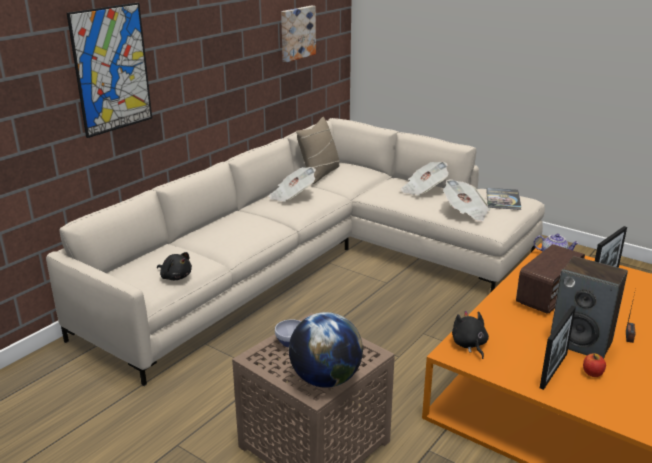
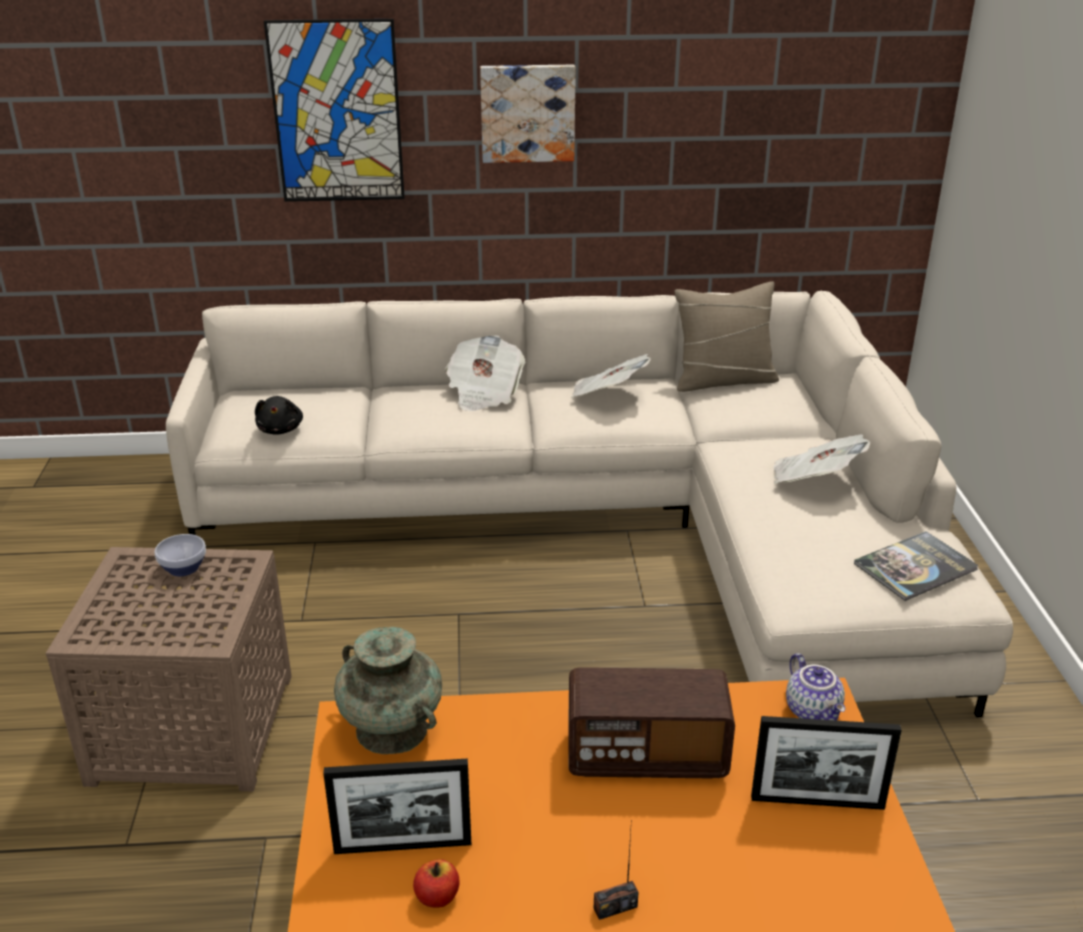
camera: 50 degrees right, 5 degrees up
(296, 33) = (771, 115): picture -> picture (527, 112)
(325, 379) = (118, 629): globe -> none
(465, 212) = (797, 550): newspaper -> newspaper (484, 393)
(469, 345) = (391, 729): black plush toy -> turquoise vase
(581, 342) = (527, 850): speaker -> none

